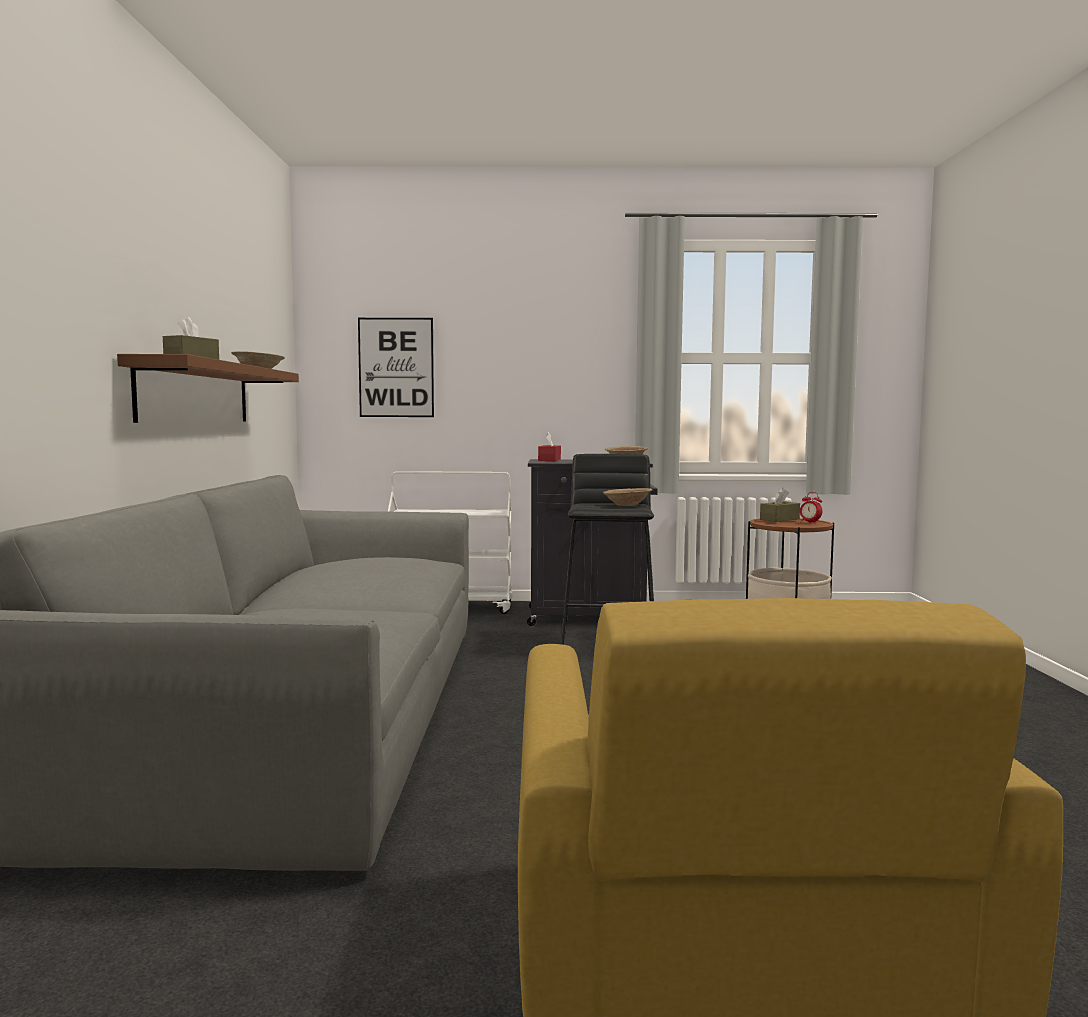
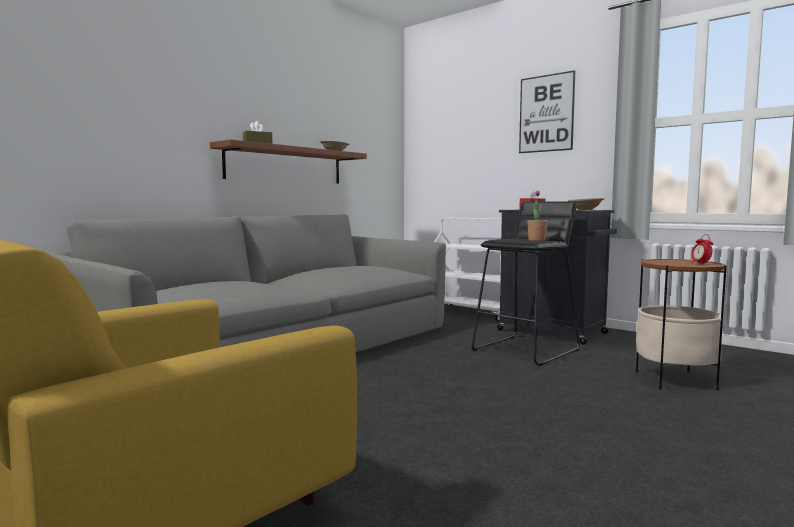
camera: 40 degrees right, 0 degrees up
(396, 367) = (455, 148): picture -> picture (546, 113)
(627, 505) = (536, 240): brown bowl -> potted plant
(779, 519) = (678, 260): brown tissue box -> none

